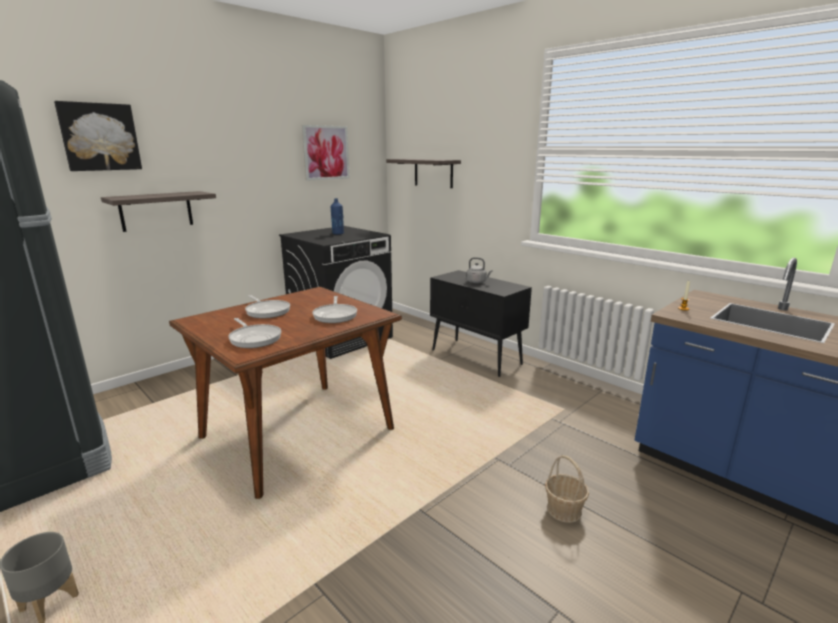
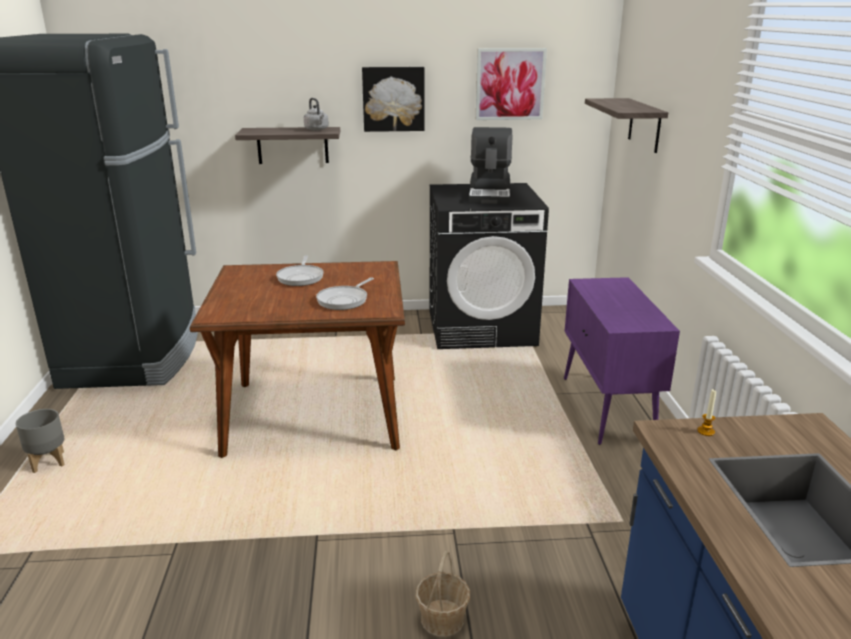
camera: 40 degrees right, 5 degrees up
(99, 137) = (246, 68): picture -> picture (393, 99)
(254, 338) = (244, 303): frying pan -> none
(338, 233) = (490, 195): blue bottle -> coffee machine
(476, 357) = (607, 409): black cabinet -> purple cabinet
(477, 282) = (616, 302): grey kettle -> grey kettle (317, 129)

